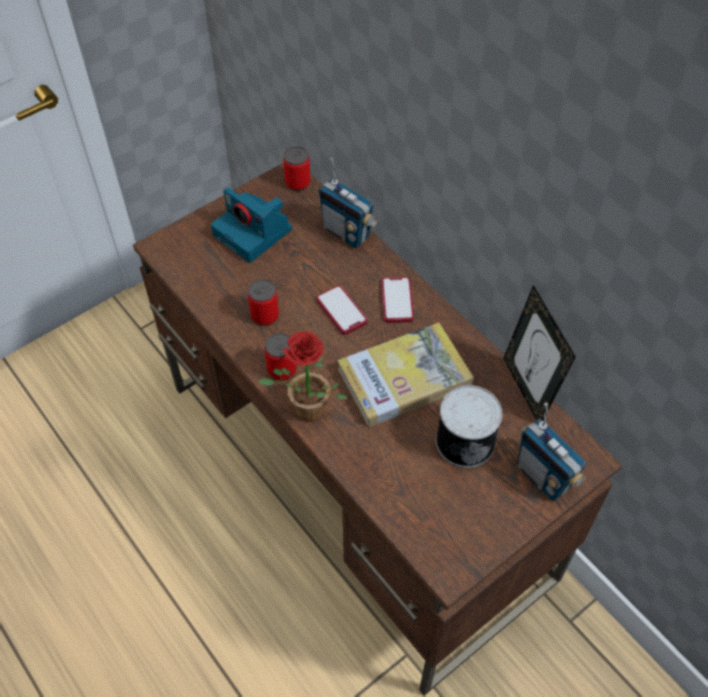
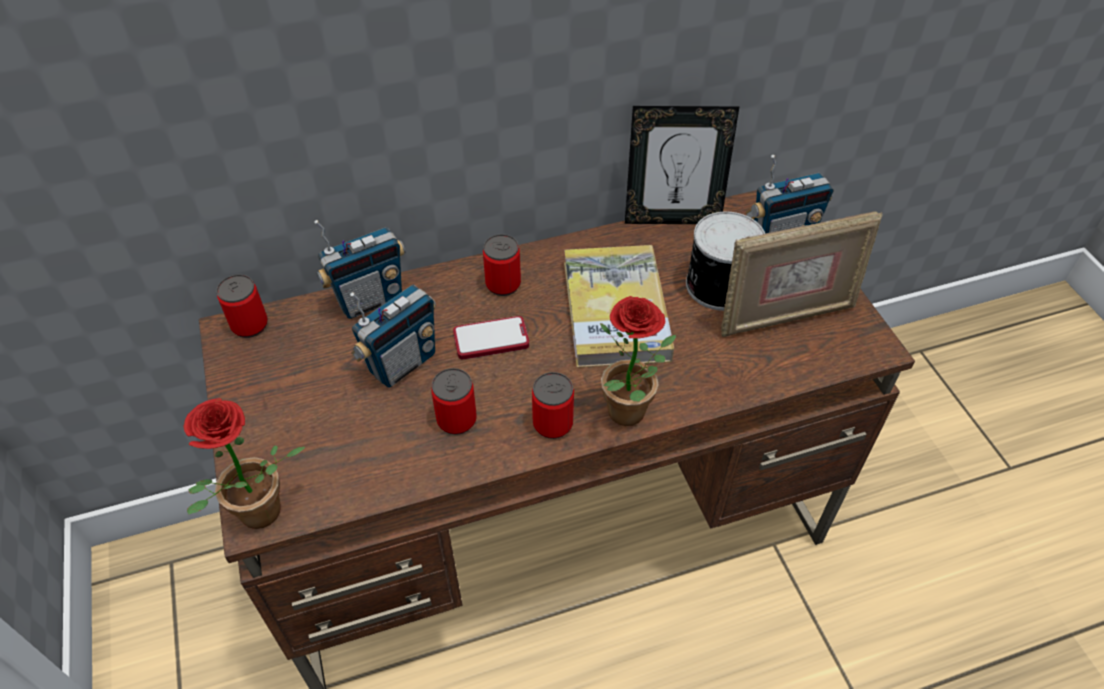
camera: 70 degrees left, 5 degrees down
(160, 248) = (259, 519): none -> potted plant
(254, 233) = (306, 395): camera -> none
(299, 270) = (402, 363): none -> radio
(397, 301) = (503, 284): phone -> can
(452, 497) = (785, 316): none -> picture frame

